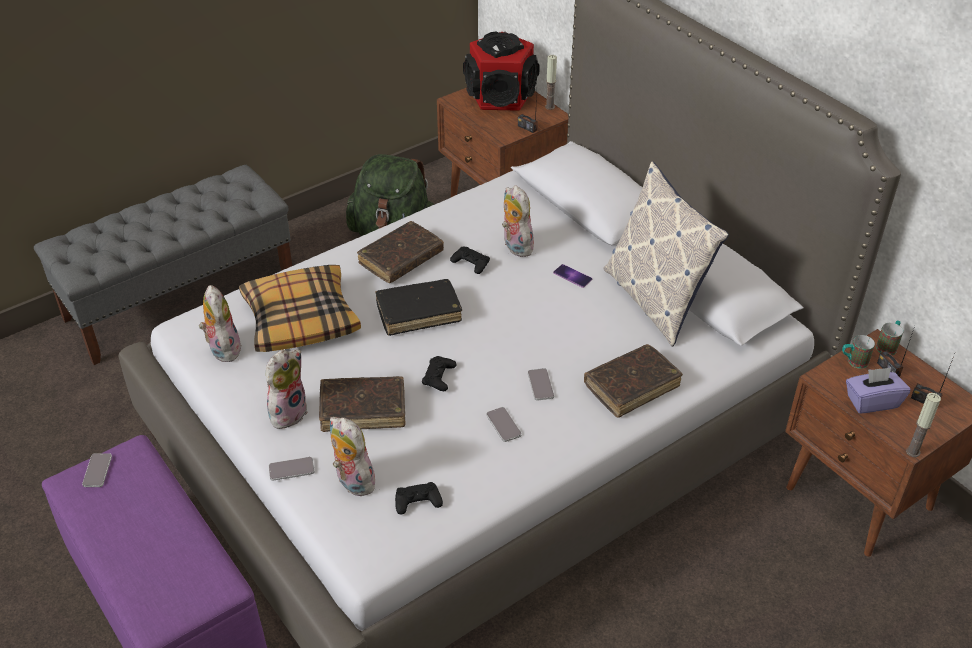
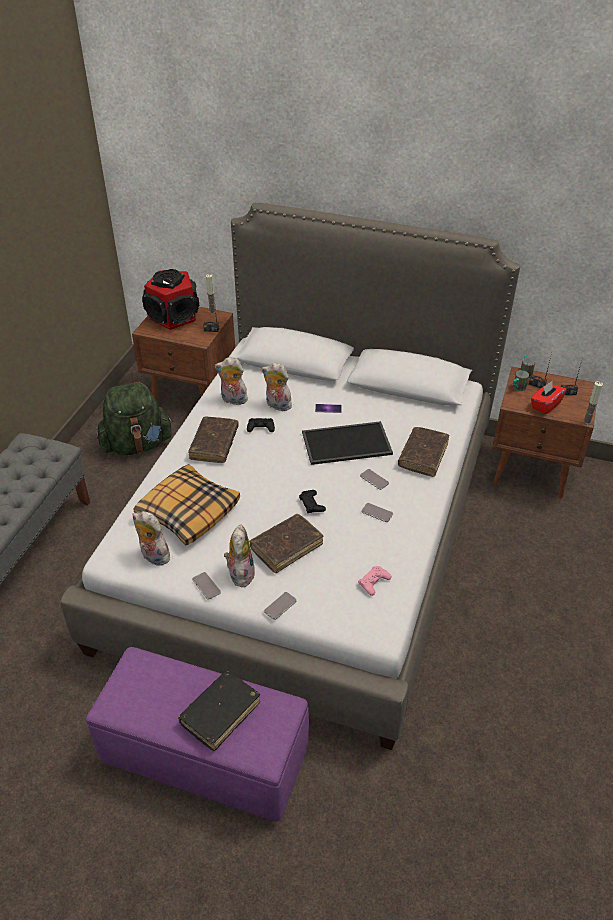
camera: 35 degrees left, 0 degrees up
(97, 471) = (124, 687): phone -> phone (206, 586)
(352, 481) = (324, 592): plush toy -> plush toy (233, 400)
(417, 501) = (374, 582): black game controller -> pink game controller
(418, 313) = (260, 472): black book -> black book (220, 713)
(549, 327) = (346, 444): none -> tray
(655, 300) = (387, 402): pillow -> none
(872, 401) = (545, 405): purple tissue box -> red tissue box

